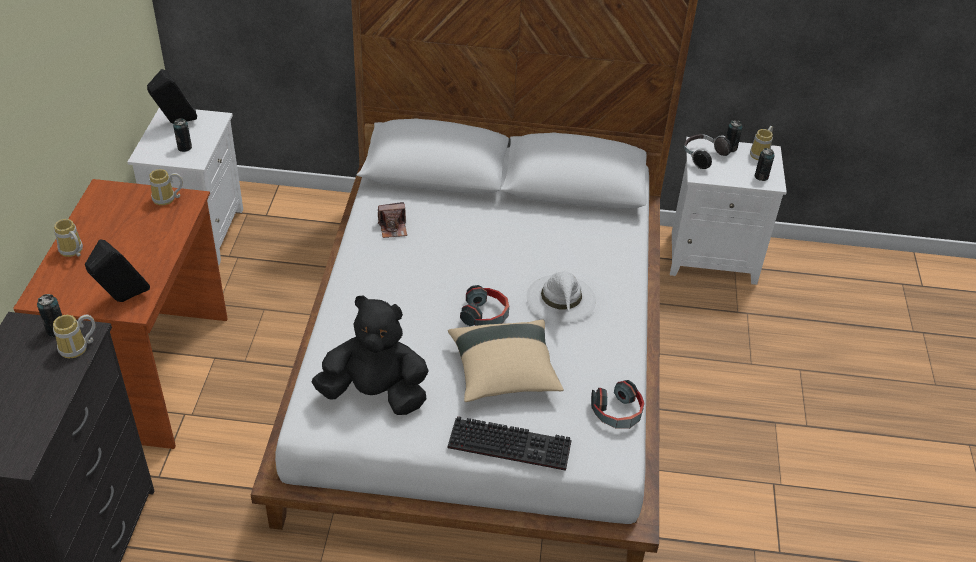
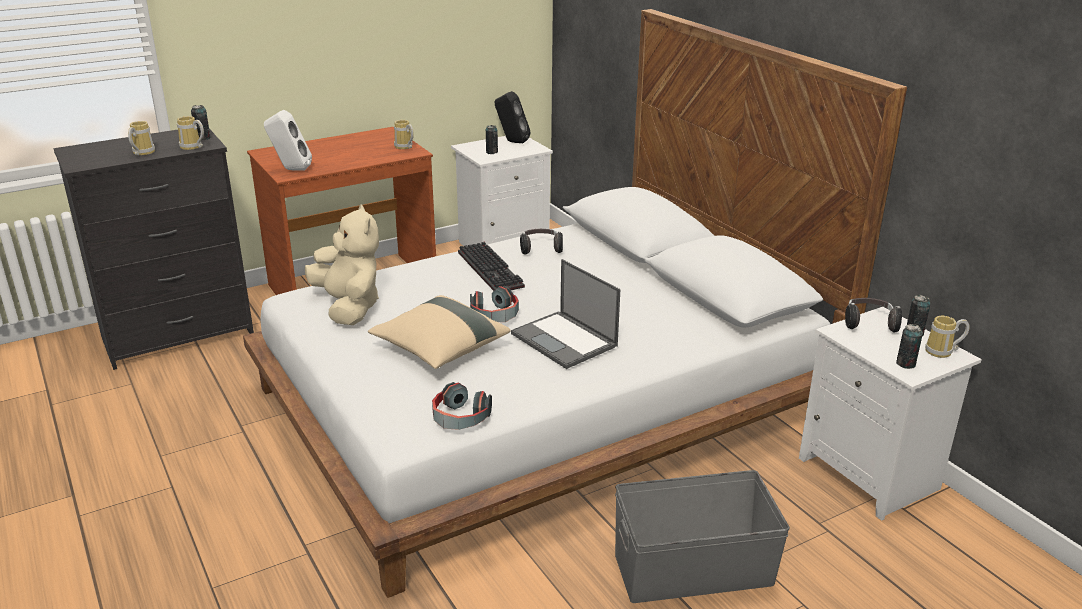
camera: 55 degrees right, 15 degrees down
(71, 252) = (316, 145): mug -> mug (141, 153)
(122, 299) = (290, 170): black speaker -> white speaker
(375, 394) = (349, 307): black plush toy -> beige plush toy
(393, 228) = (540, 249): camera -> headphones
(512, 444) = (360, 381): keyboard -> keyboard (492, 270)
(561, 299) = (565, 340): white hat -> laptop
(732, 397) = (692, 569): none -> grey storage box

